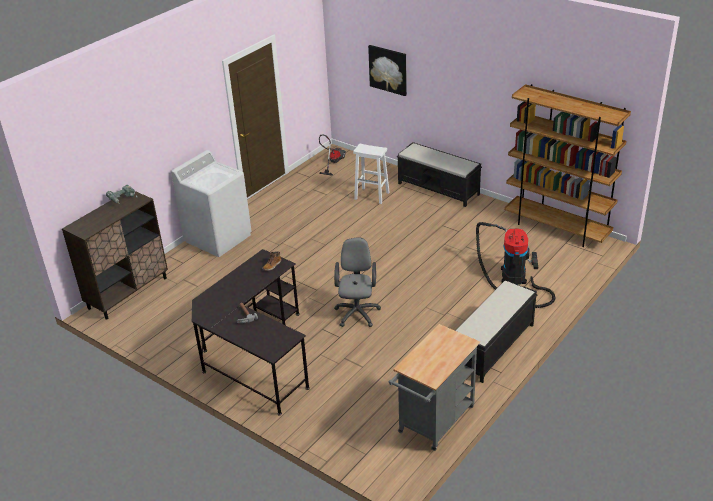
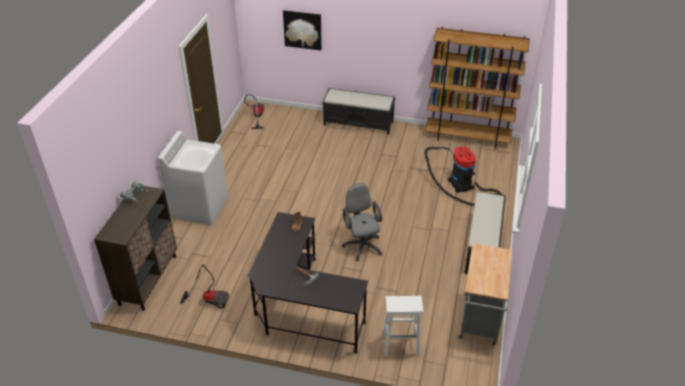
camera: 25 degrees left, 5 degrees up
(171, 325) = (209, 299): none -> vacuum cleaner
(372, 196) = (309, 140): white stool -> white stool (401, 344)

